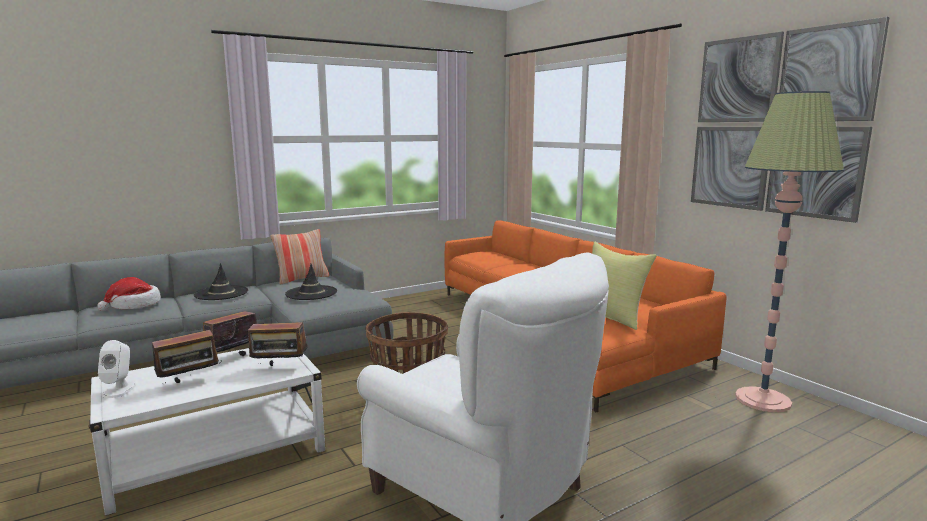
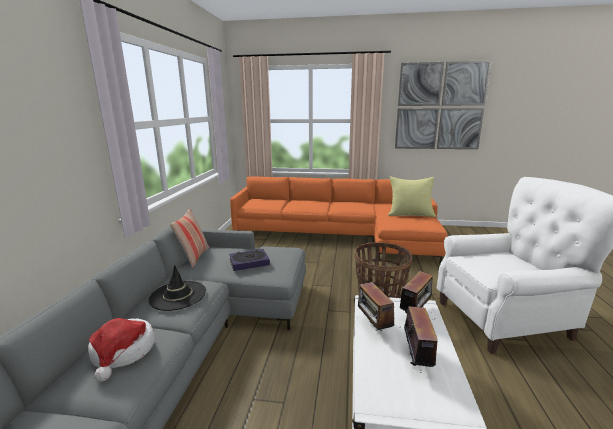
camera: 50 degrees left, 5 degrees up
(120, 389) = (410, 403): white speaker -> none
(311, 293) = (249, 262): black hat -> book
(763, 400) = (456, 233): floor lamp -> none

